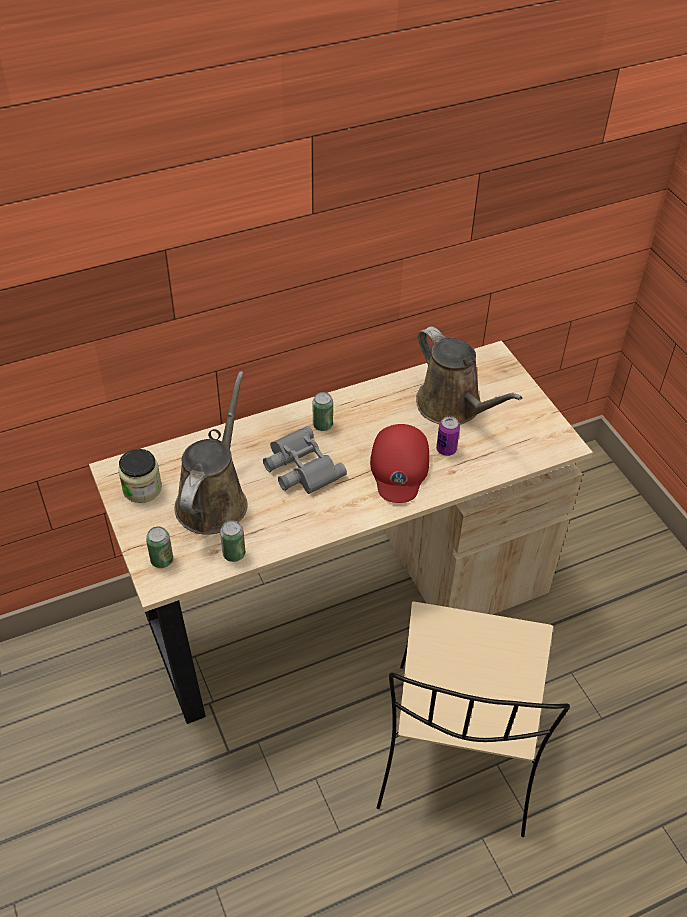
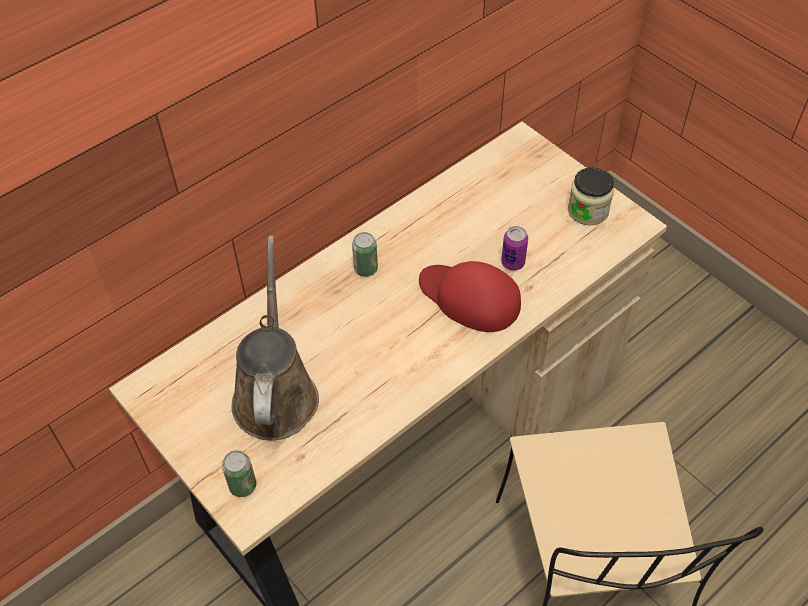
camera: 15 degrees left, 5 degrees up
(142, 489) = (185, 402): jar -> jar (588, 211)
(234, 554) = (324, 454): can -> none
(300, 467) = (359, 326): grey binoculars -> none
(399, 467) = (470, 297): red cap -> red cap turned 135 degrees clockwise
(453, 407) = (500, 211): brown watering can -> none

